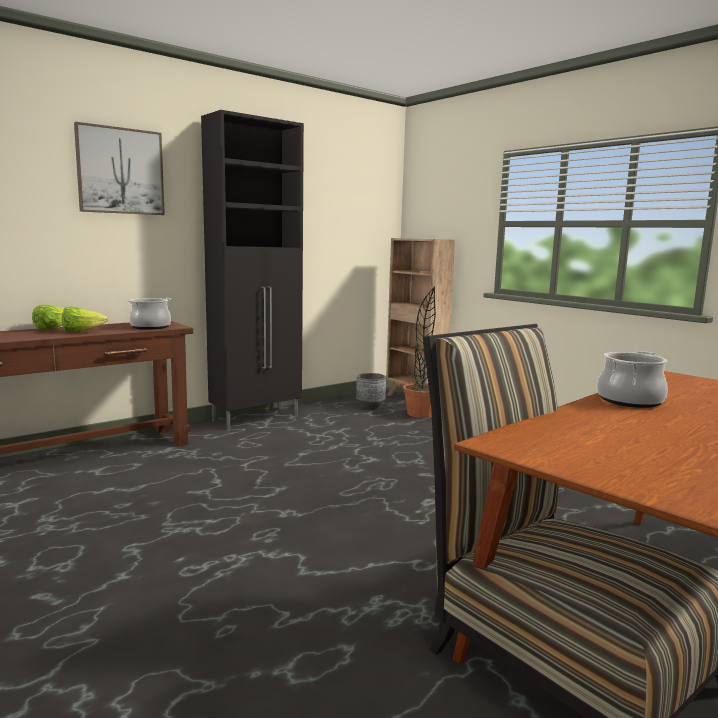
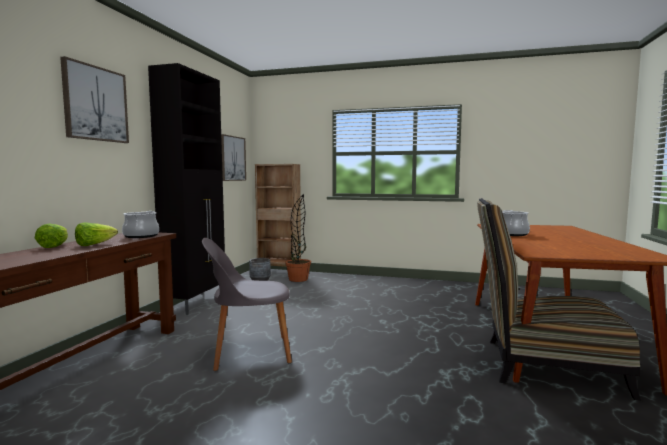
camera: 35 degrees left, 5 degrees down
(210, 490) = (249, 352): none -> grey chair
(356, 230) = (232, 158): none -> picture

